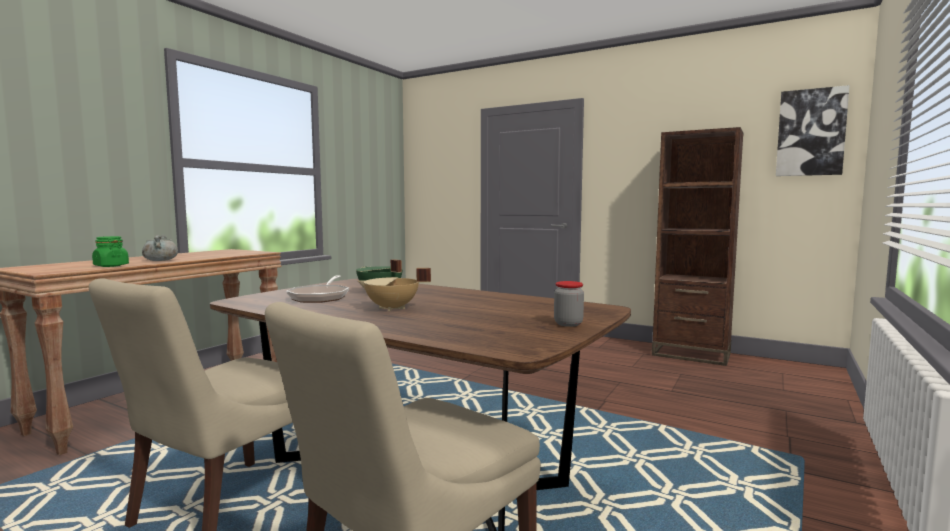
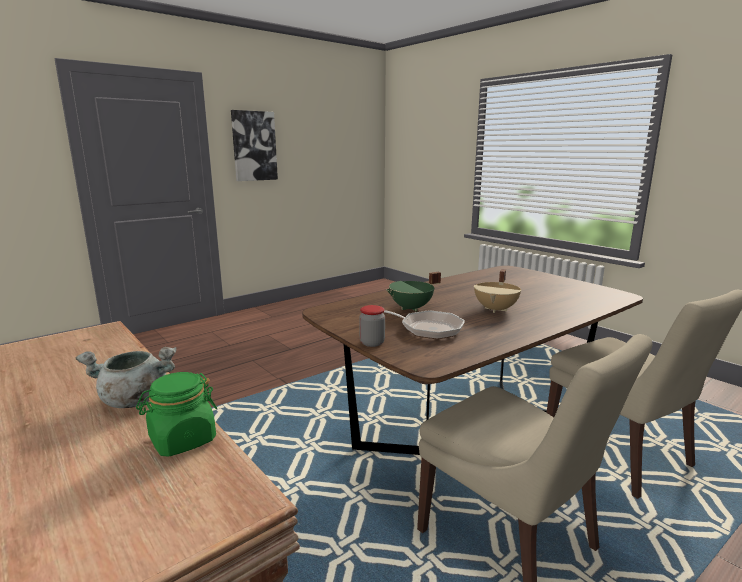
camera: 70 degrees left, 10 degrees up
(568, 324) = (554, 280): jar -> jar (372, 343)
(691, 354) = (323, 298): brown bookcase -> none
(810, 132) = (362, 130): picture -> picture (254, 146)

